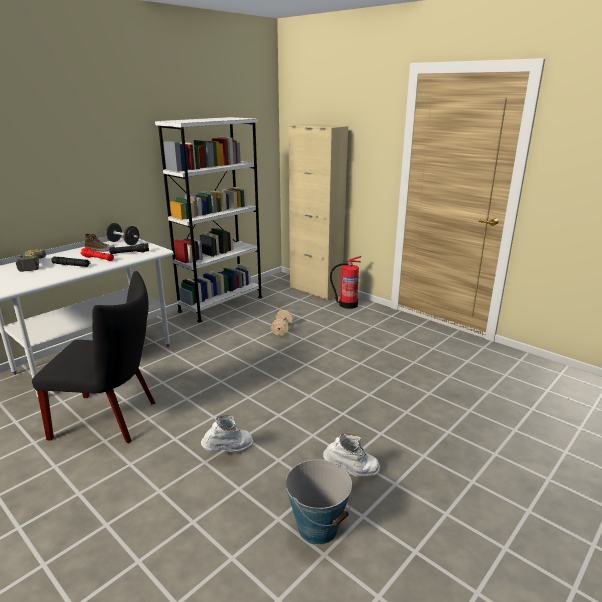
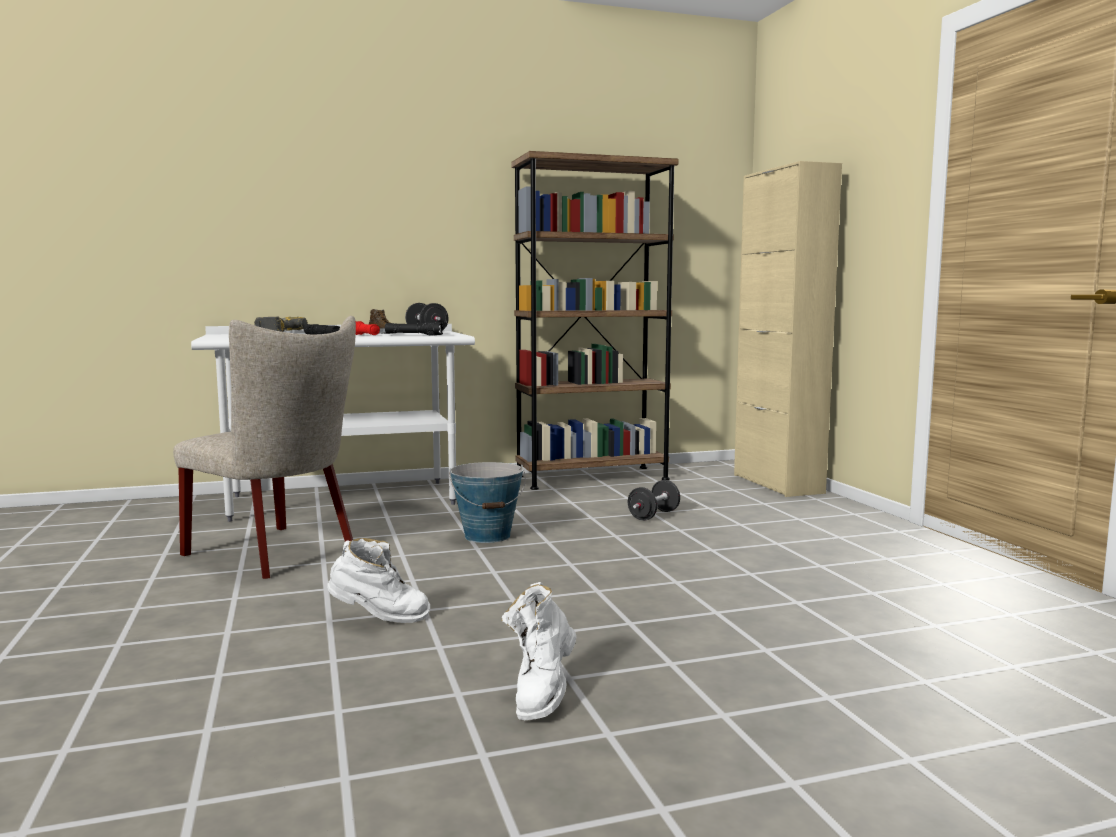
camera: 30 degrees right, 15 degrees down
(111, 419) = (279, 553): black chair -> beige chair
(221, 304) = (591, 477): white bookcase -> brown bookcase
(282, 330) = (653, 515): beige dumbbell -> black dumbbell
(318, 527) = (384, 742): bucket -> bucket (488, 536)
(347, 304) = (819, 506): fire extinguisher -> none
(351, 472) = (542, 694): white boot -> white boot turned 75 degrees clockwise

